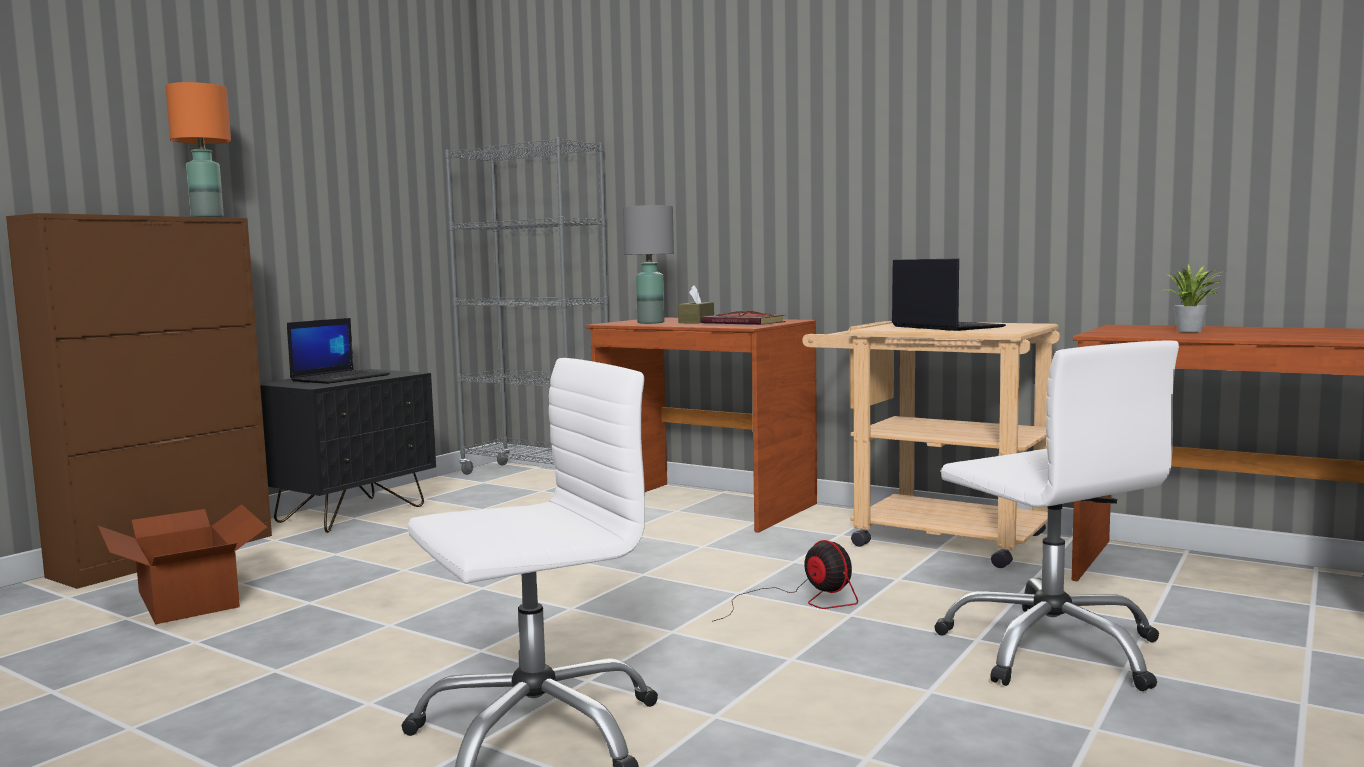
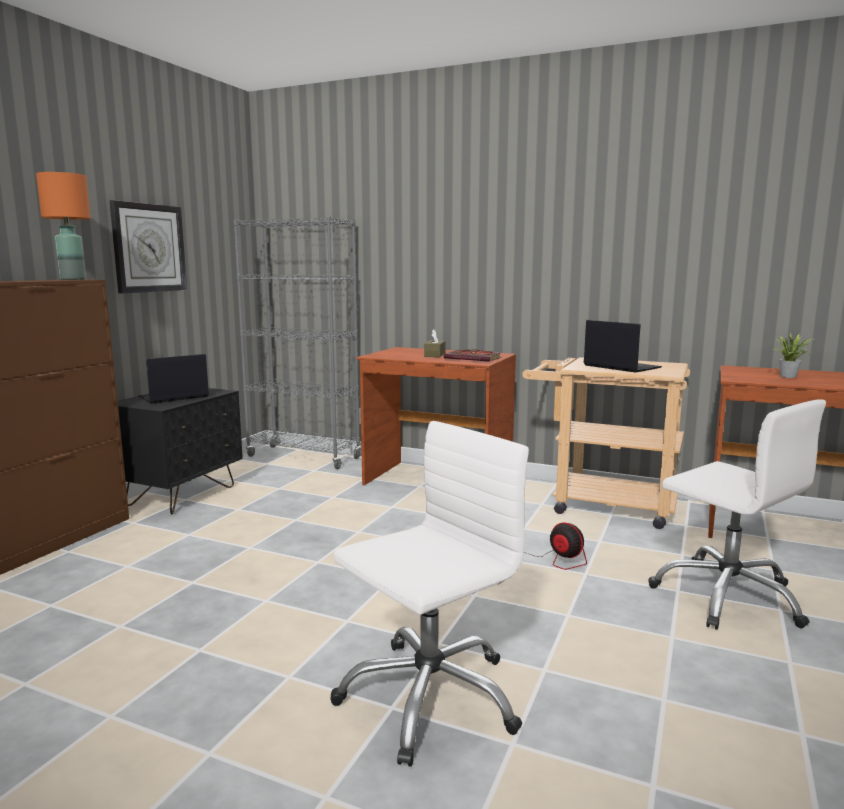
camera: 10 degrees left, 5 degrees up
(189, 598) = (93, 583): cardboard box -> none
(323, 185) = (149, 248): none -> wall clock
(341, 378) = (173, 397): laptop -> laptop turned 150 degrees counterclockwise
(651, 322) = (403, 355): grey table lamp -> none

